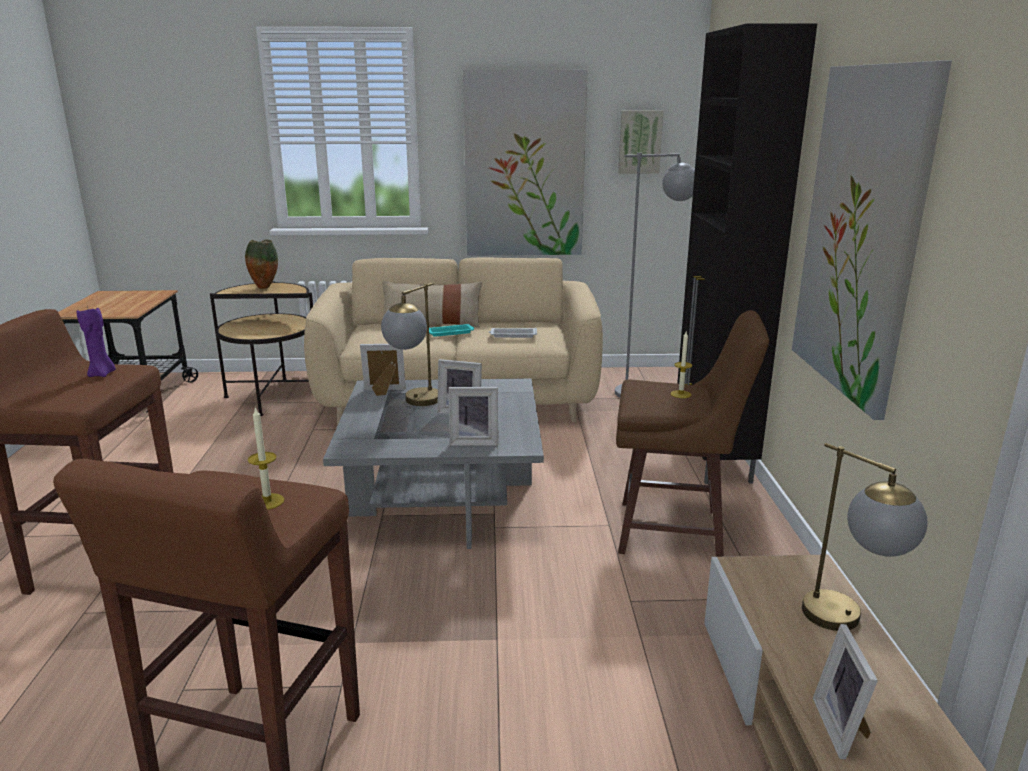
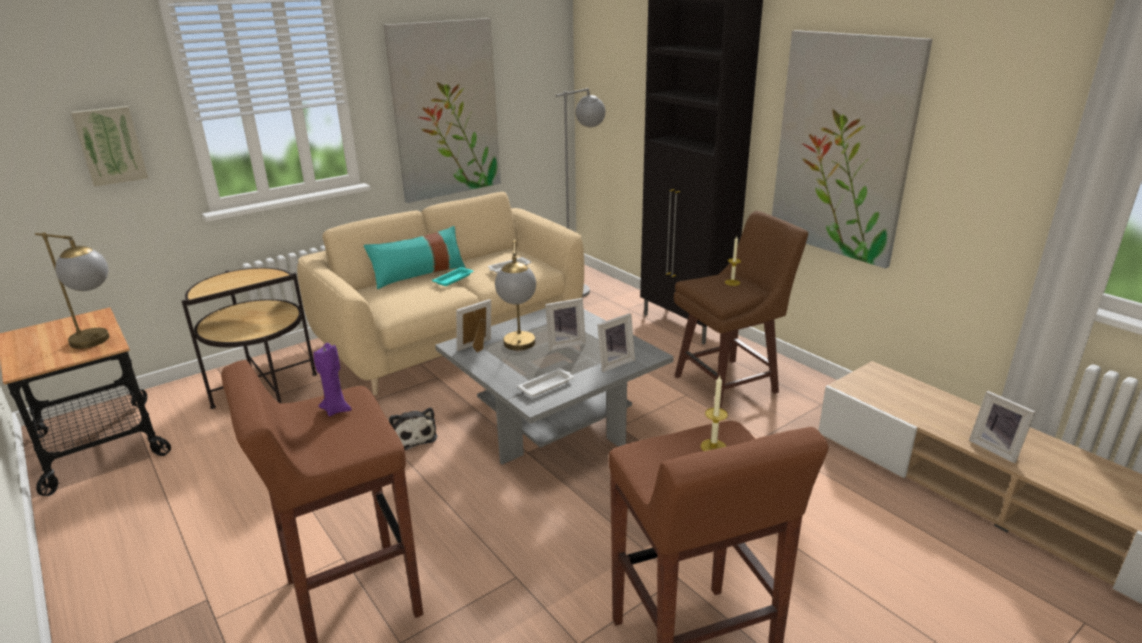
camera: 35 degrees left, 5 degrees up
(264, 288) = (233, 280): vase -> none
(315, 467) = (411, 437): none -> plush toy
(382, 439) = (547, 385): none -> white tray
(432, 323) = (419, 274): beige pillow -> turquoise pillow
(639, 142) = (533, 78): picture -> picture (110, 145)
(849, 624) = (930, 395): table lamp -> table lamp (100, 342)

